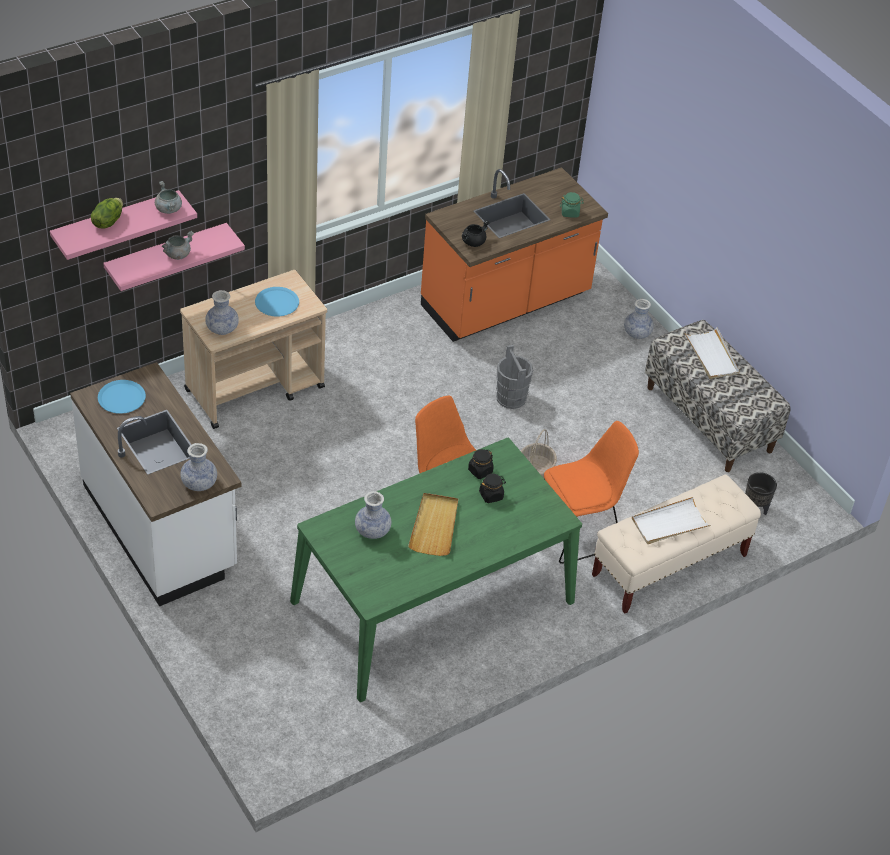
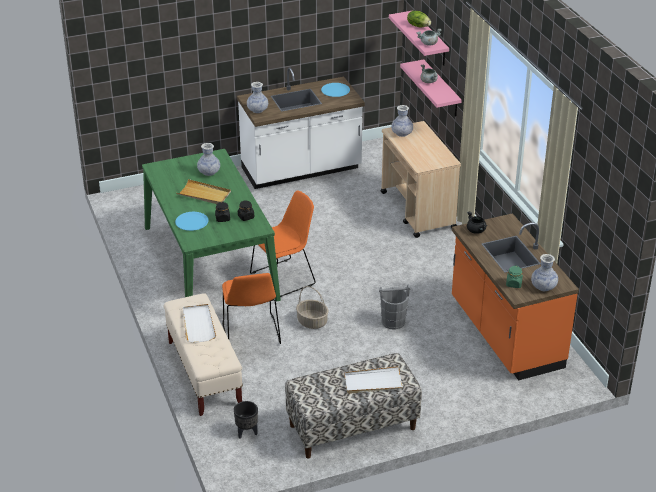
camera: 105 degrees right, 10 degrees down
(277, 302) = (425, 154): blue plate -> blue plate (192, 222)
(637, 333) = (463, 404): vase -> vase (543, 287)

